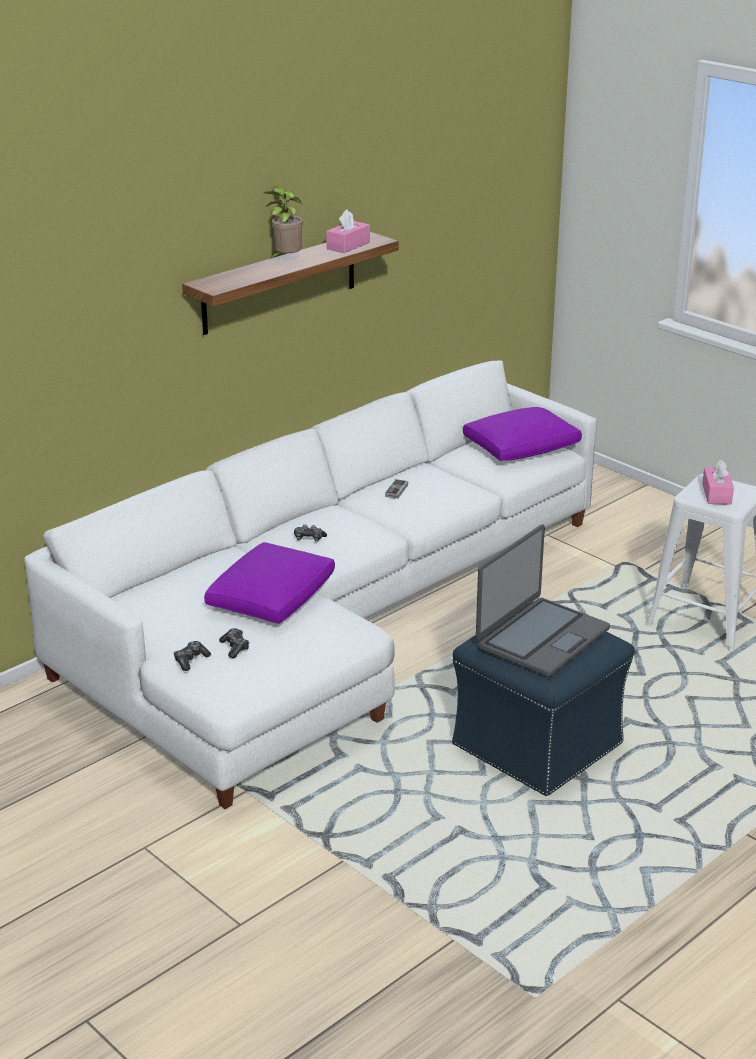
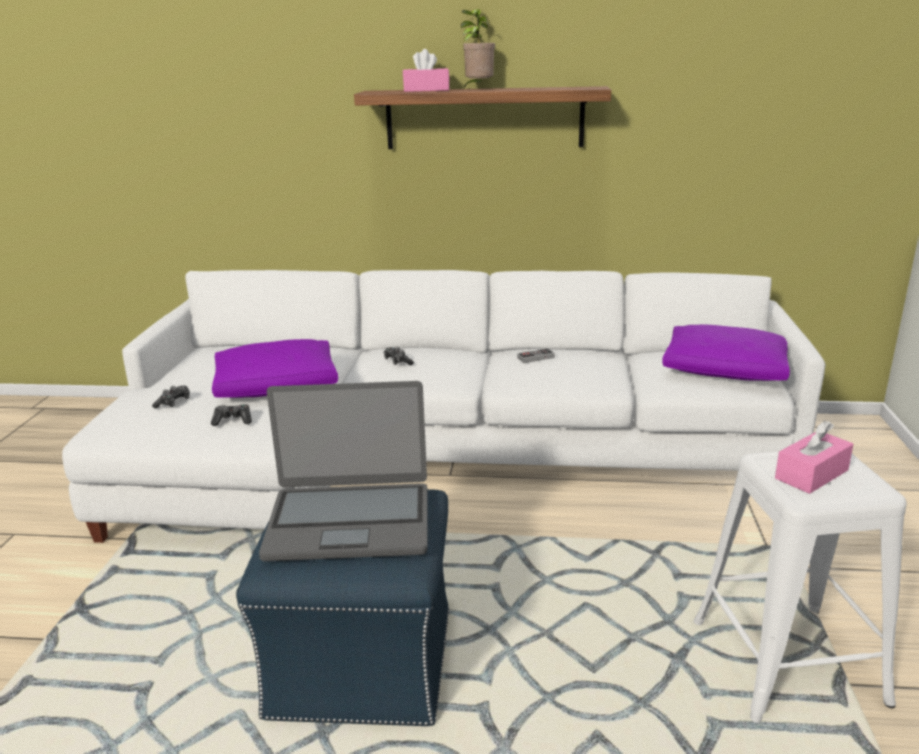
camera: 50 degrees right, 5 degrees down
(191, 660) = (137, 397): game controller -> game controller (233, 420)
(348, 245) = (556, 88): pink tissue box -> pink tissue box (426, 90)

